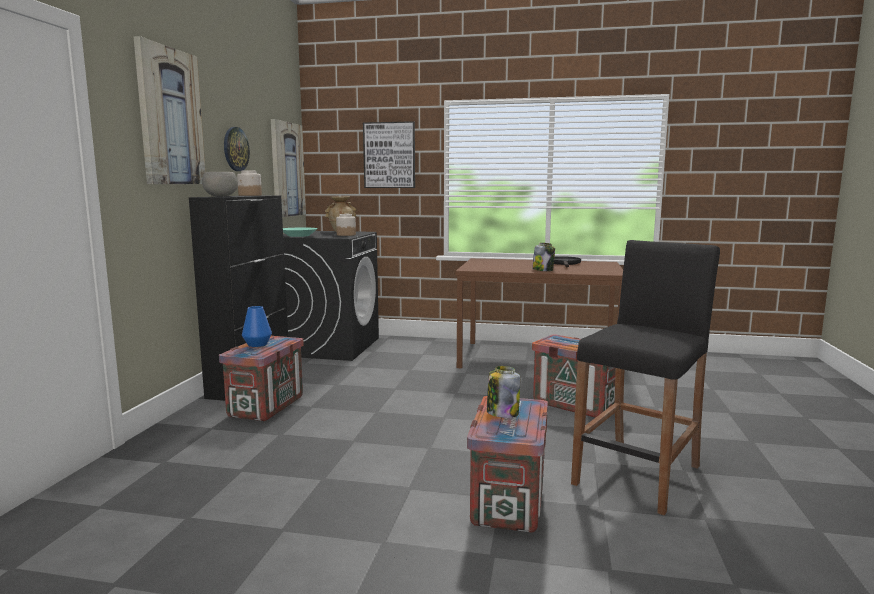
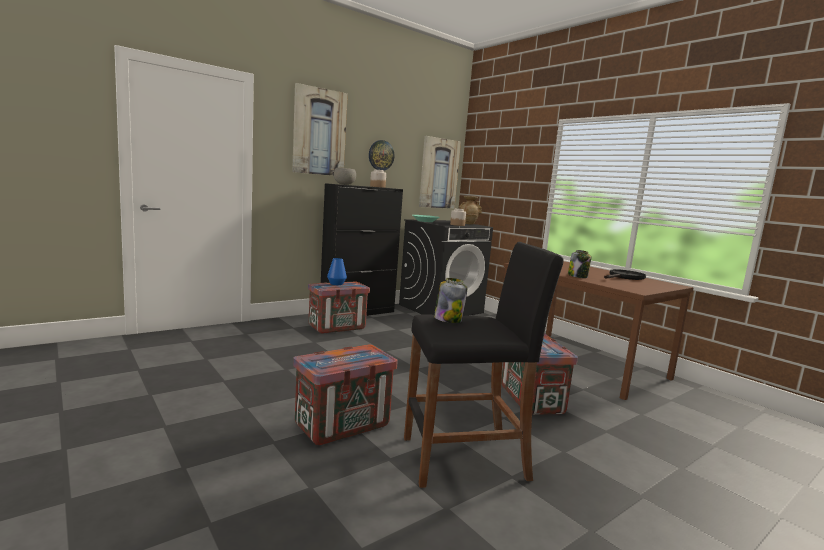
camera: 40 degrees right, 0 degrees up
(389, 155) = (514, 166): picture -> none
(502, 413) = (345, 354): jar -> jar (448, 319)

